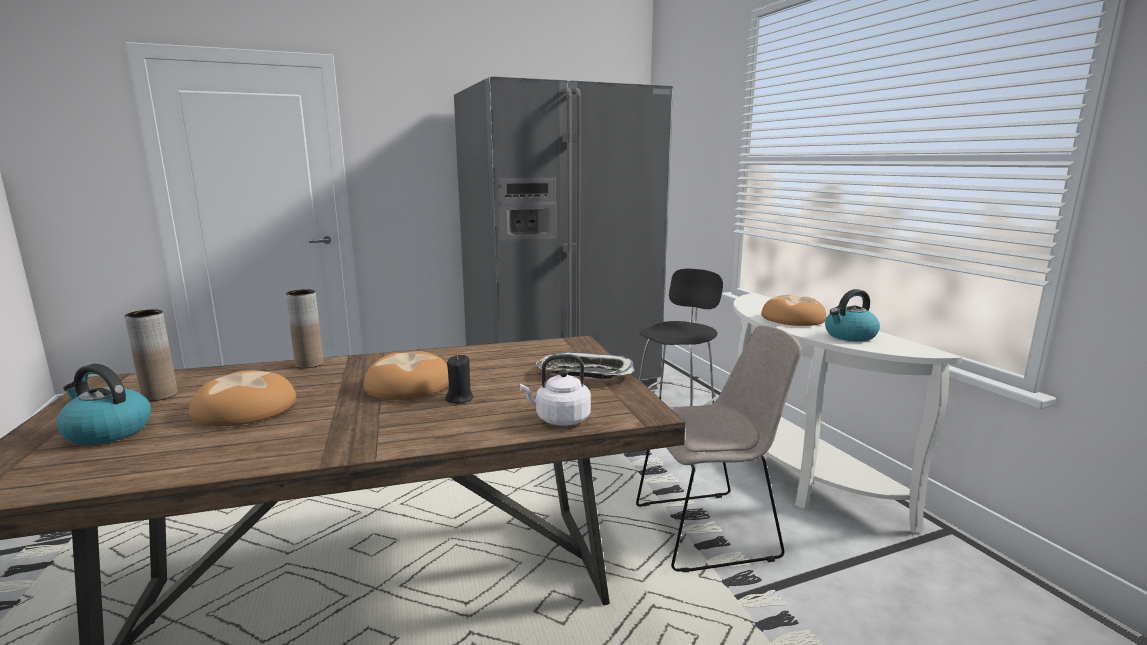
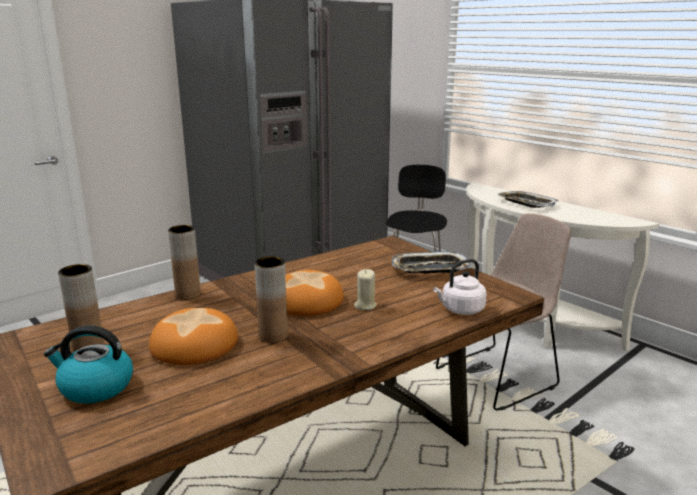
camera: 20 degrees left, 5 degrees up
(325, 413) = (273, 336): none -> brown vase
(460, 398) = (365, 305): black candle -> beige candle
(792, 318) = (526, 203): bread -> tray
(849, 336) = (578, 214): kettle -> none

